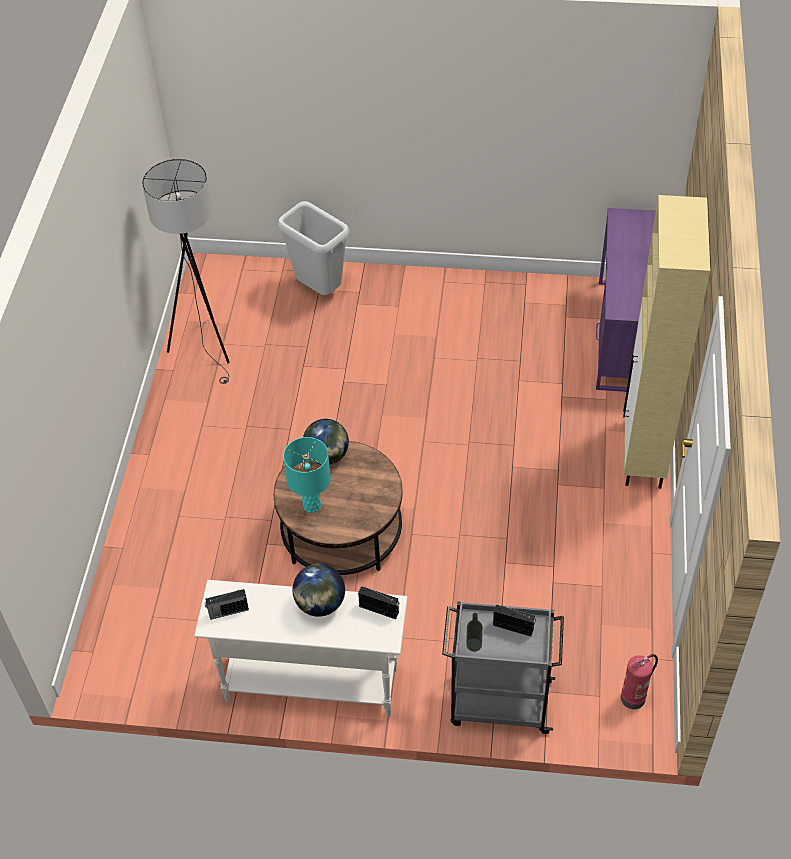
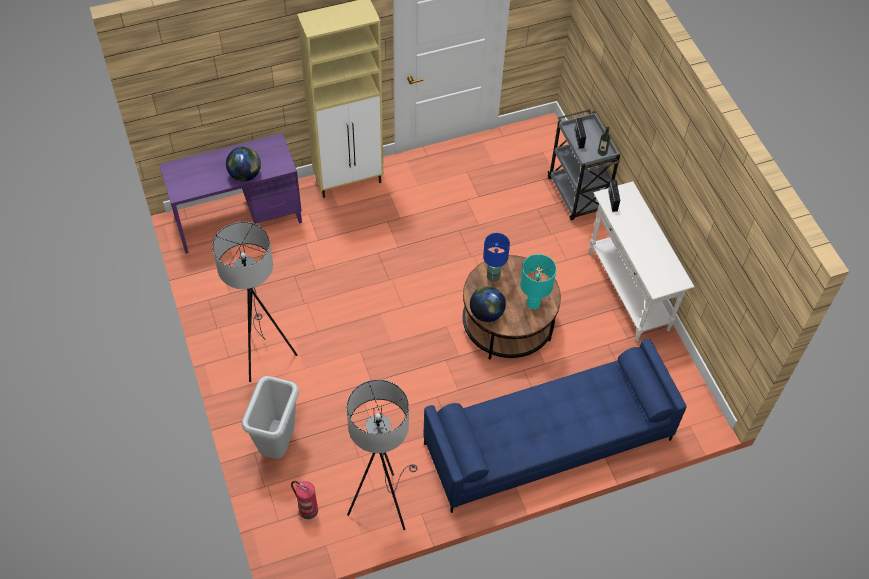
camera: 120 degrees left, 5 degrees up
(171, 502) = (547, 443): none -> blue sofa
(228, 611) = (667, 276): radio -> none
(320, 604) = (629, 231): globe -> globe (245, 175)
(373, 483) = (493, 277): none -> blue table lamp
(433, 307) = (262, 353): none -> grey floor lamp
(633, 697) = (533, 137): fire extinguisher -> fire extinguisher (307, 510)

